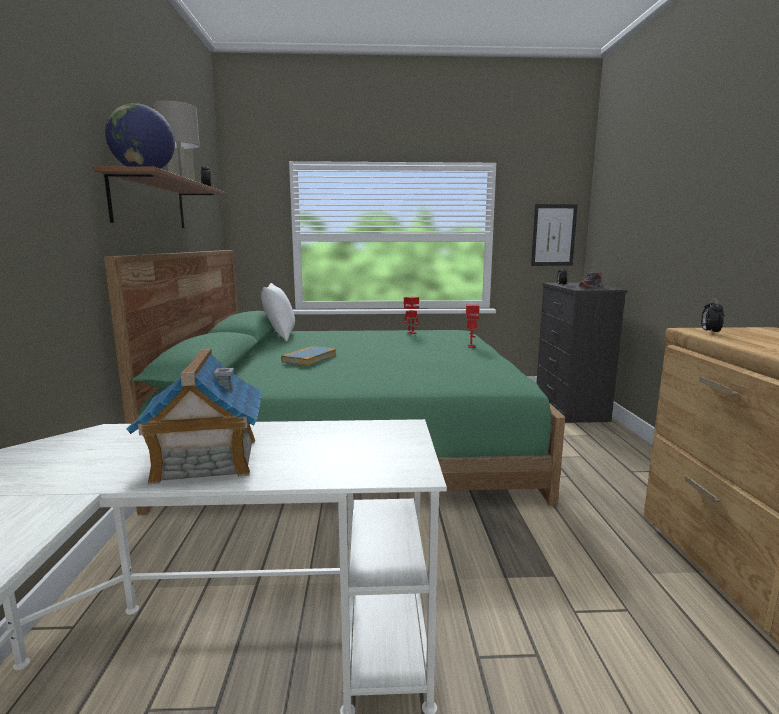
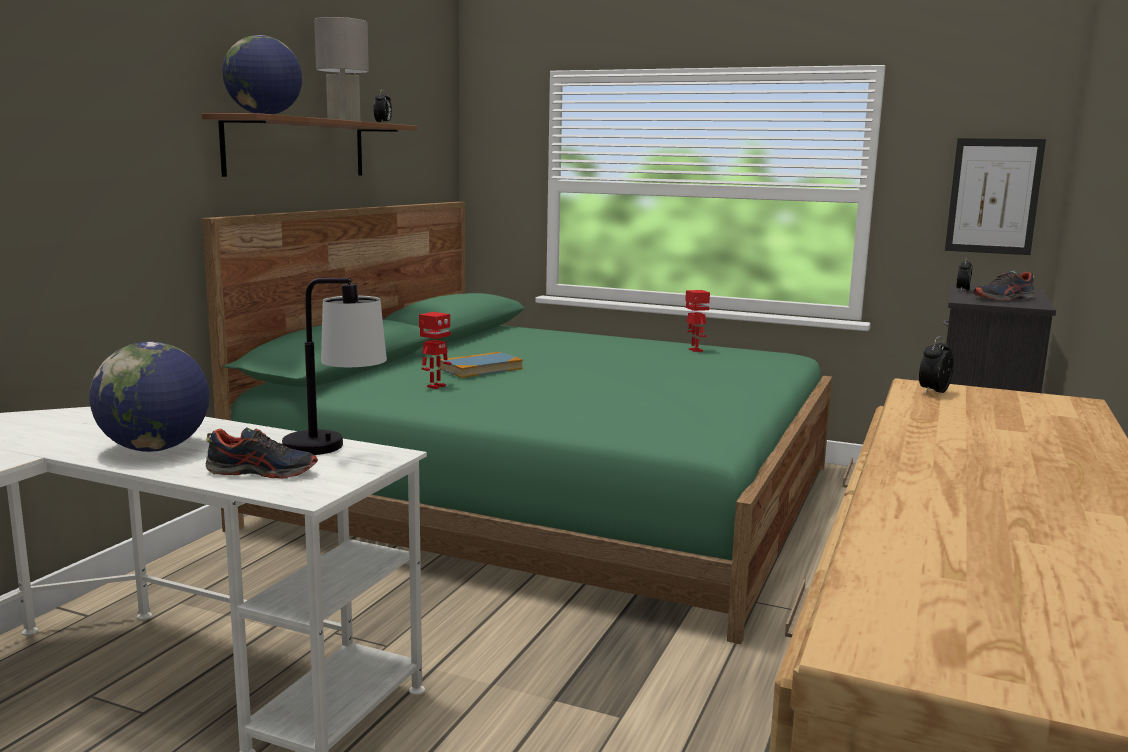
camera: 25 degrees right, 0 degrees up
(206, 460) = (155, 449): toy house -> globe
(280, 336) = (498, 334): white pillow -> none
(341, 461) = (262, 472): none -> shoe
(362, 431) = (335, 451): none -> table lamp
(471, 346) = (746, 381): toy robot -> toy robot (435, 386)

